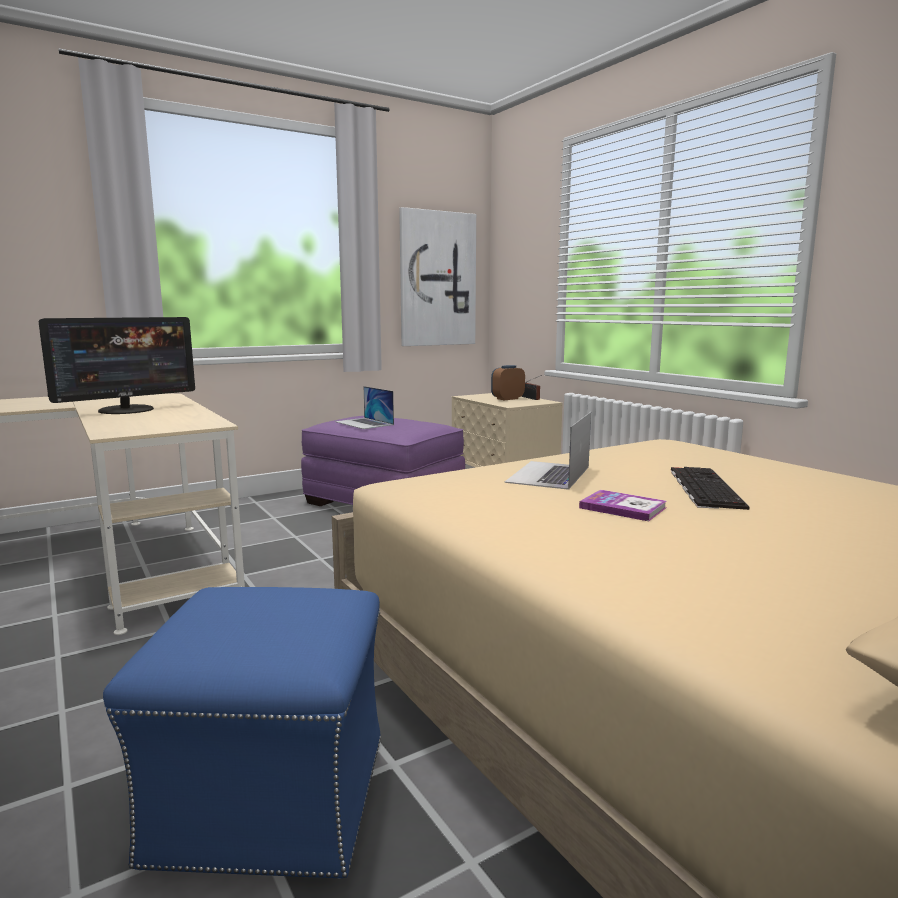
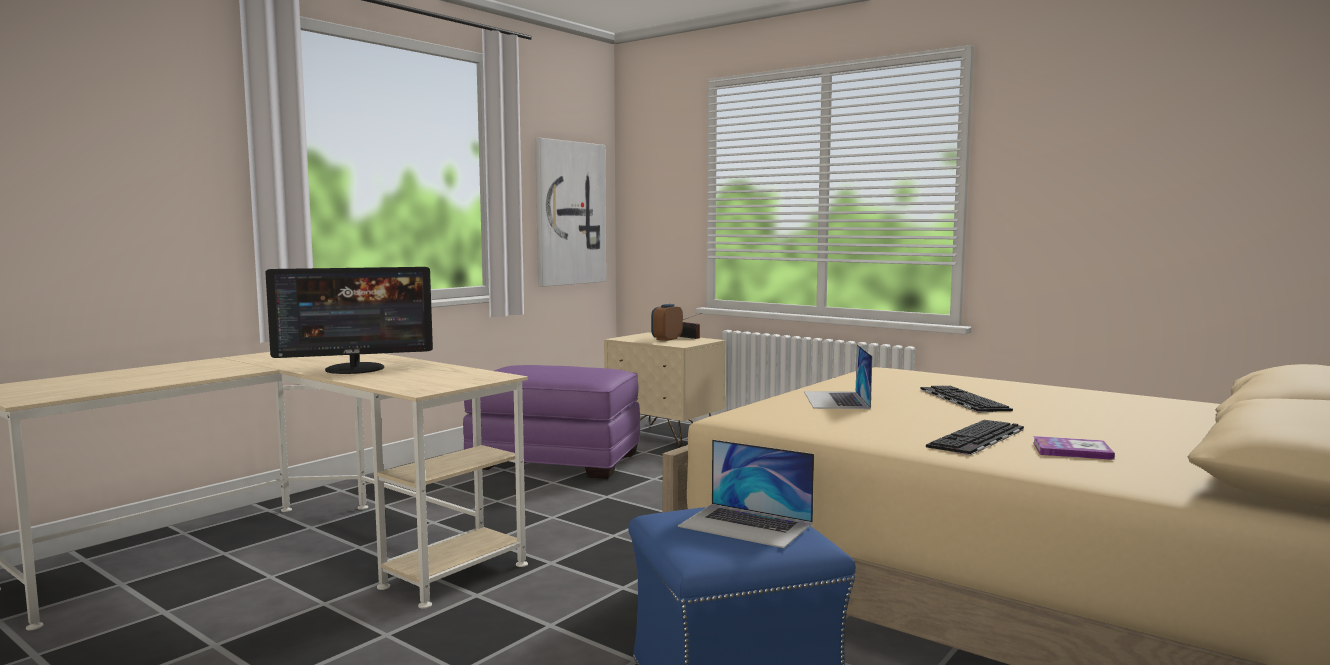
camera: 20 degrees left, 5 degrees down
(127, 410) = (355, 369): monitor -> monitor turned 45 degrees clockwise
(364, 423) = (537, 372): laptop -> laptop (746, 524)
(622, 508) = (930, 417): book -> book (1071, 450)
(636, 546) = (978, 439): none -> keyboard

